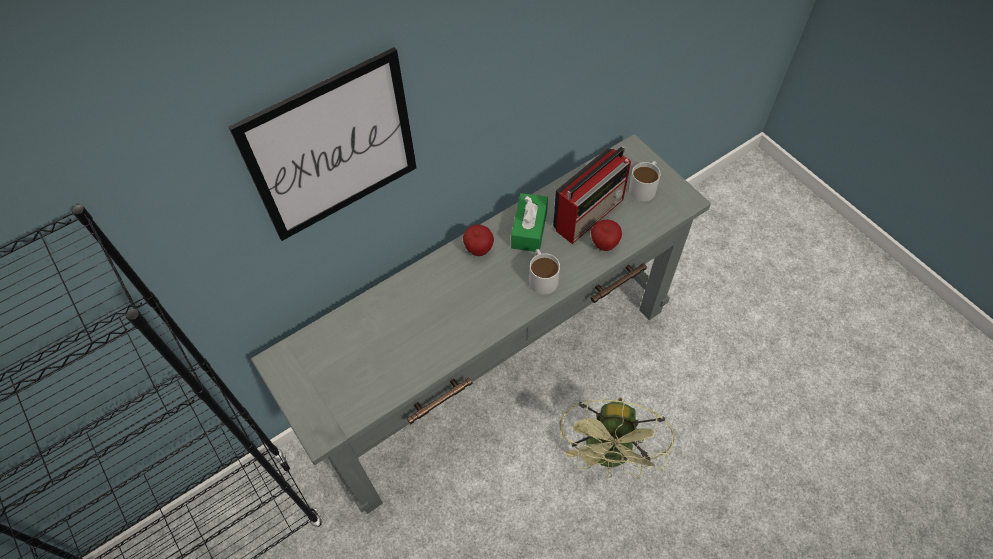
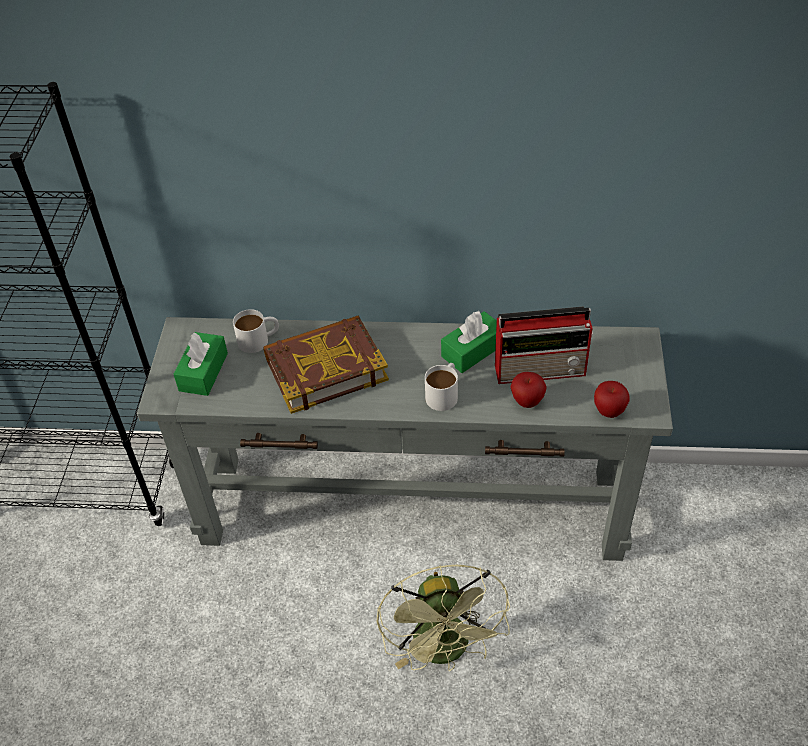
camera: 40 degrees right, 10 degrees down
(333, 148) = (283, 150): picture -> none
(335, 385) = (203, 372): none -> green tissue box
(434, 315) = (325, 368): none -> book
(479, 250) = (412, 341): apple -> apple (609, 411)
(610, 456) = (446, 651): green fan -> green fan turned 60 degrees counterclockwise
(644, 186) = (619, 376): white mug -> white mug (259, 340)

